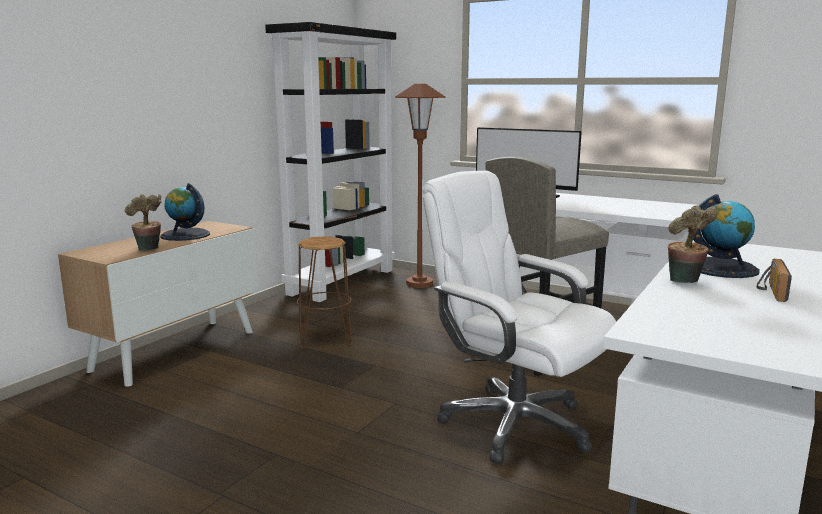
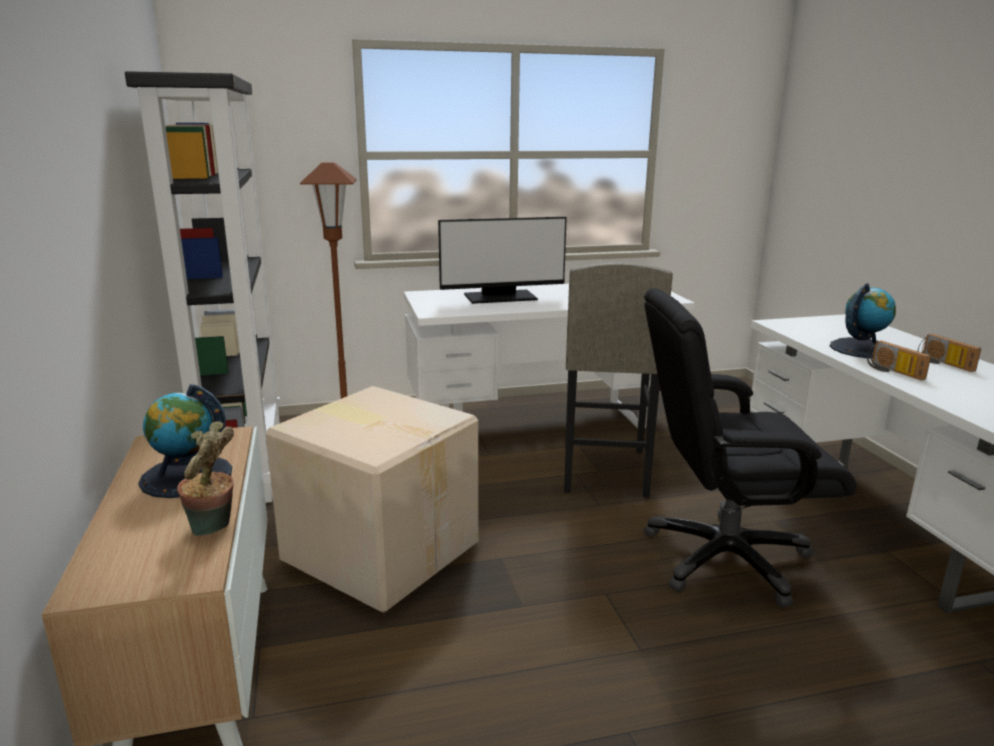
camera: 45 degrees left, 5 degrees up
(325, 338) = (381, 550): brown stool -> cardboard box
(514, 424) = (724, 558): white office chair -> black office chair
(685, 282) = (892, 371): potted plant -> radio

